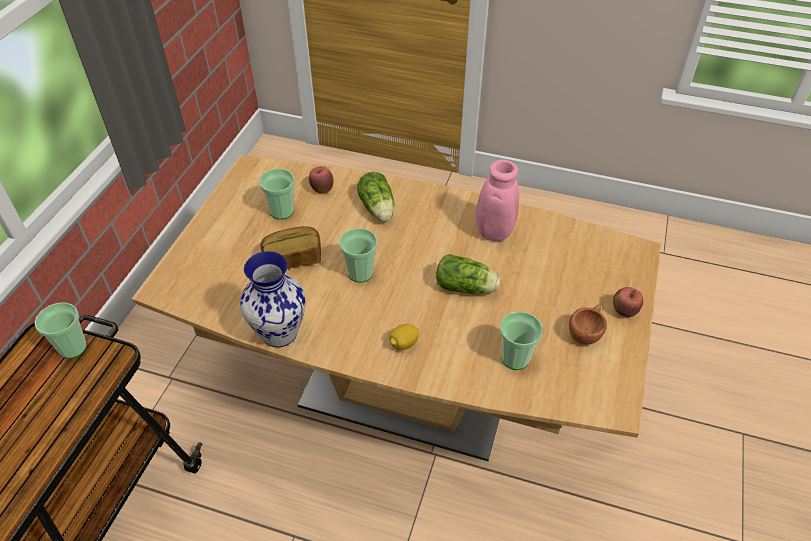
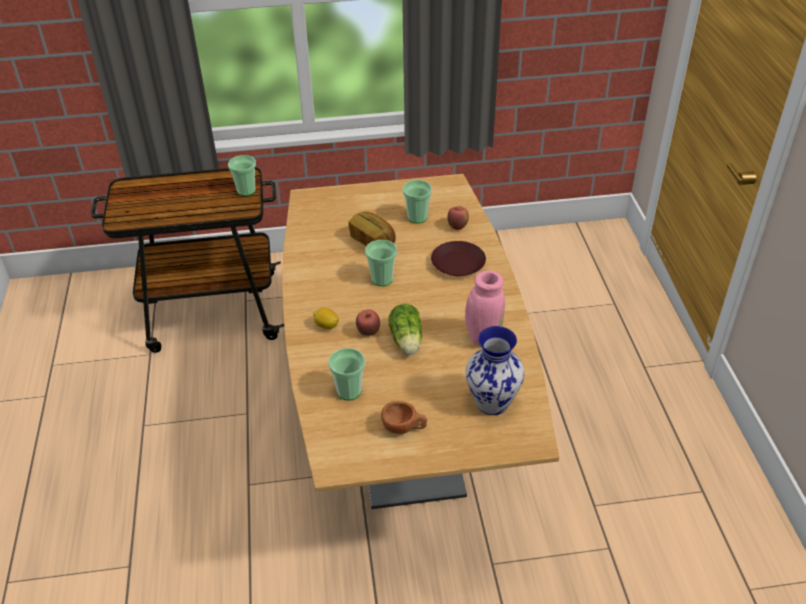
camera: 65 degrees right, 5 degrees down
(278, 333) = (300, 262): vase -> vase (492, 402)
(378, 209) = (458, 263): lettuce -> brown plate
(624, 312) = (445, 448): apple -> apple (368, 332)

